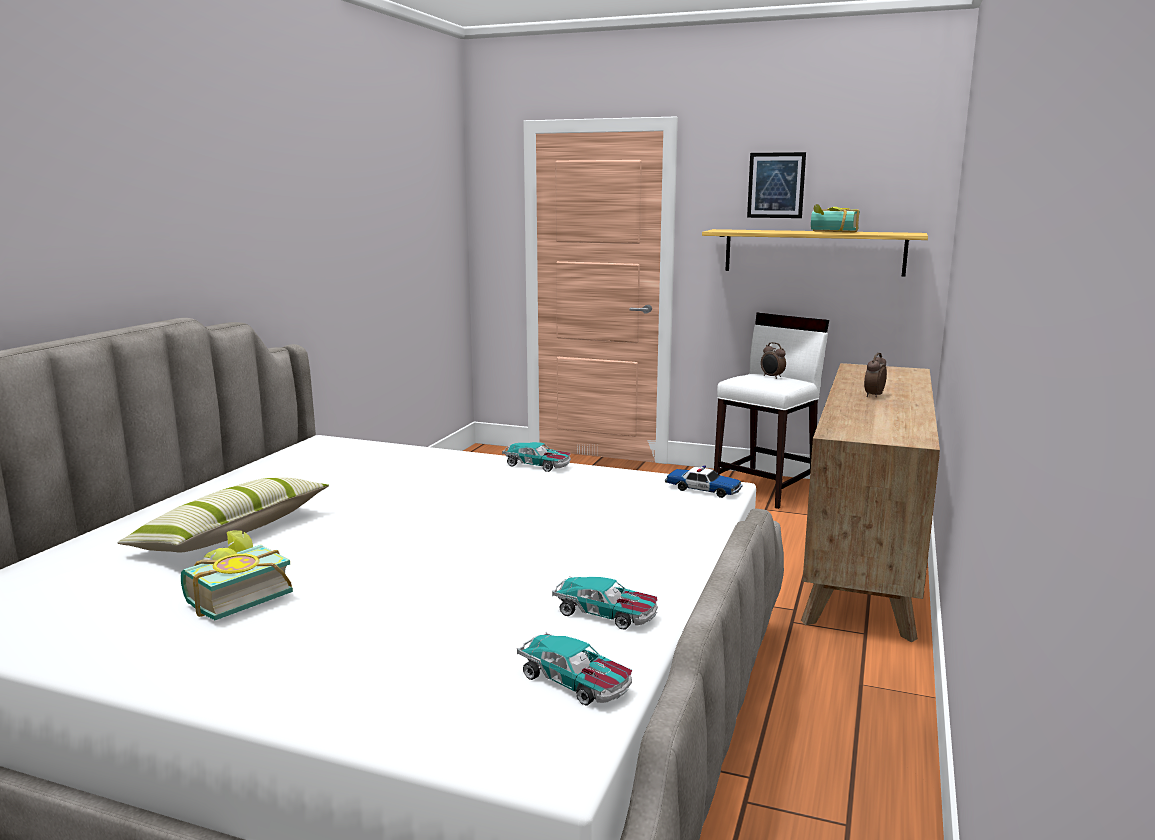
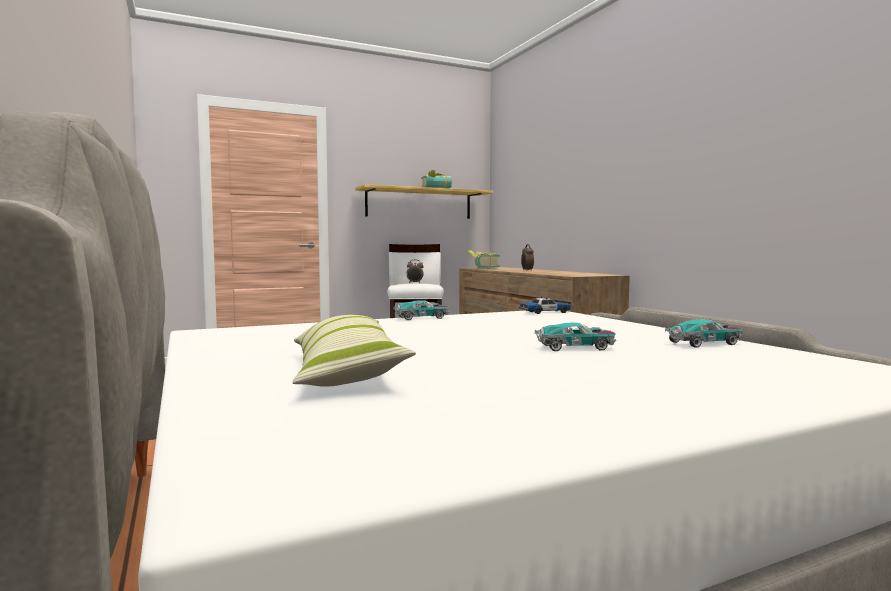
camera: 45 degrees left, 10 degrees down
(234, 598) = (512, 388): book -> book (483, 268)
(575, 682) = (802, 359): toy car -> toy car (576, 347)
(776, 185) = (394, 160): picture -> none

